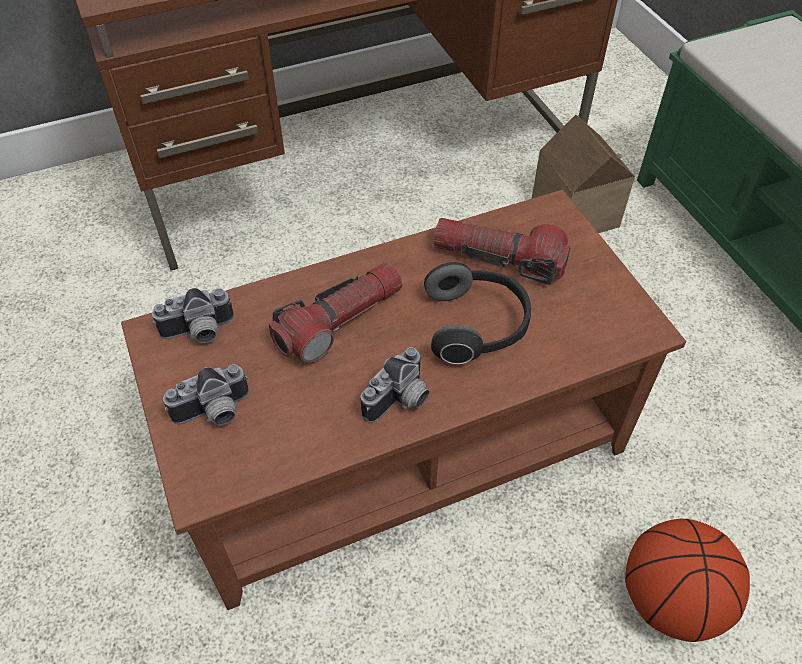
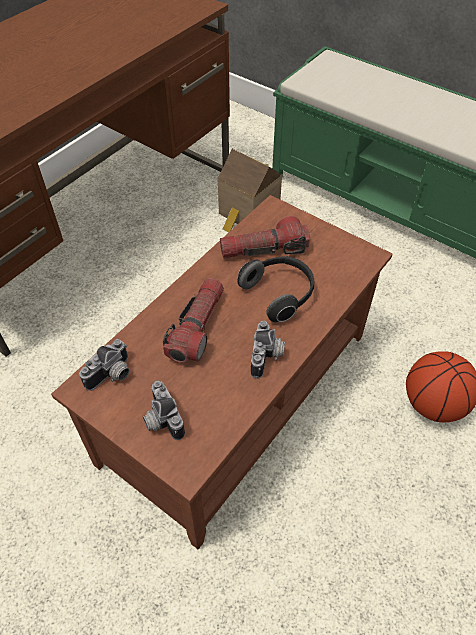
camera: 30 degrees left, 0 degrees up
(214, 413) = (161, 419): camera -> camera turned 120 degrees clockwise

